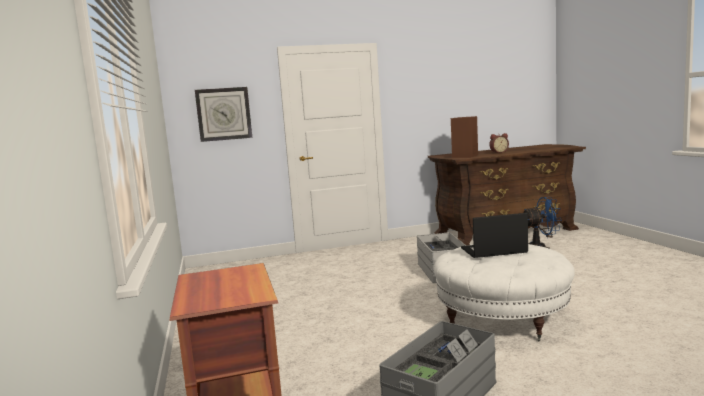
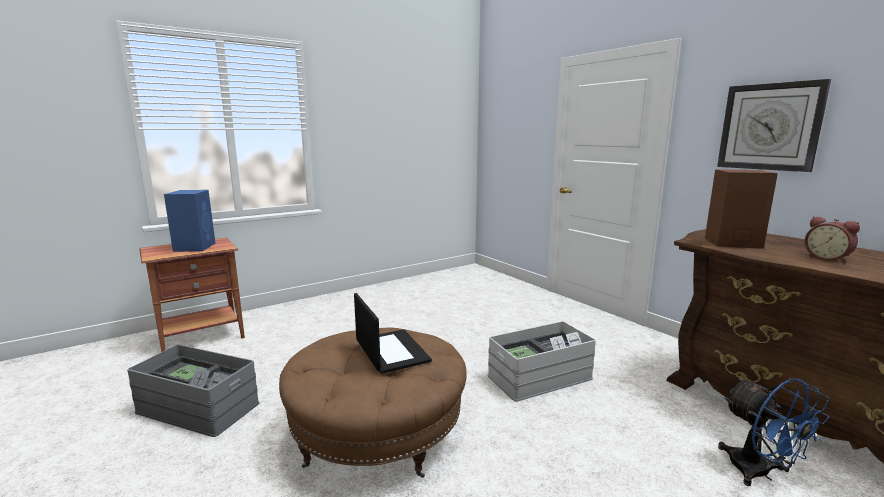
camera: 70 degrees right, 5 degrees up
(224, 114) = (511, 132): wall clock -> wall clock (769, 127)
(224, 282) = (195, 247): none -> blue speaker
(502, 318) = (377, 434): white ottoman -> brown ottoman

